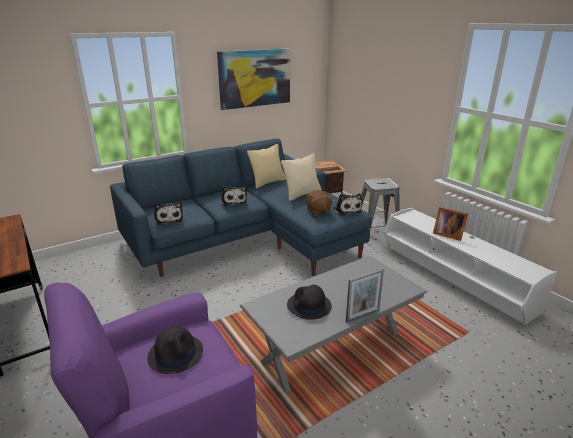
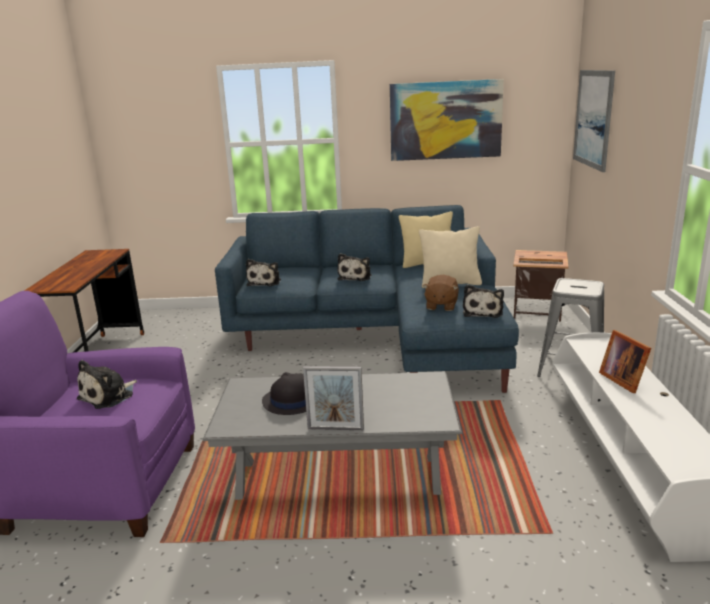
camera: 35 degrees right, 5 degrees down
(176, 354) = (109, 396): black hat -> plush toy
(351, 76) = (593, 118): none -> picture

